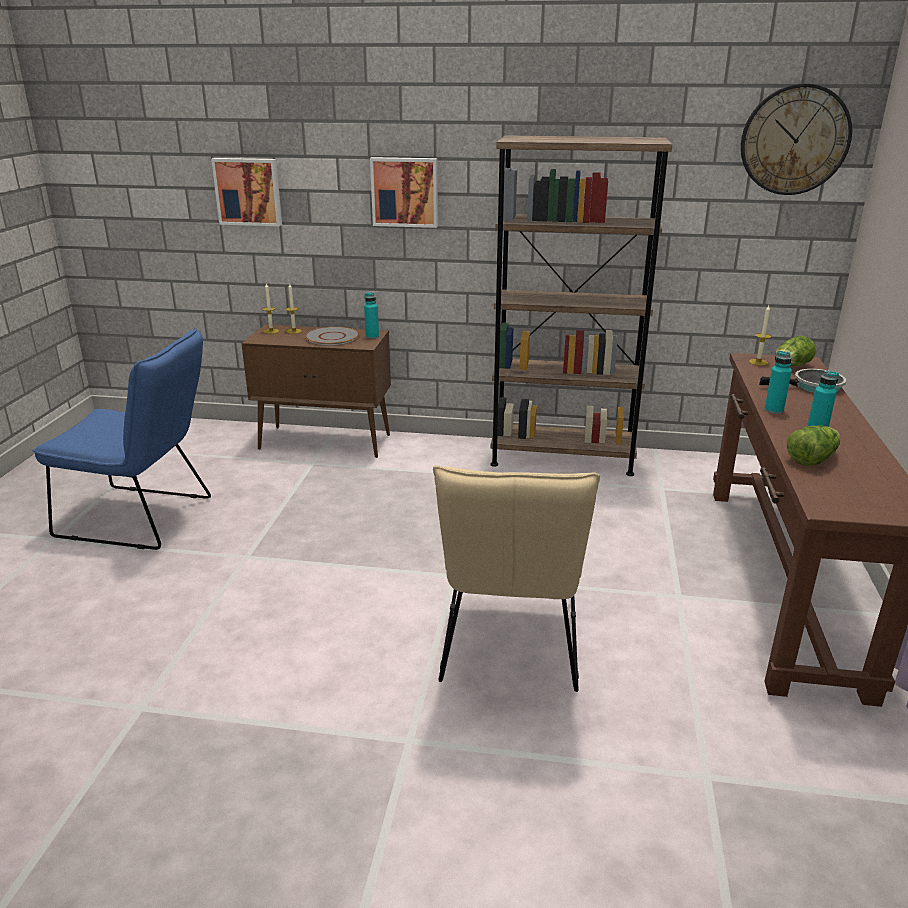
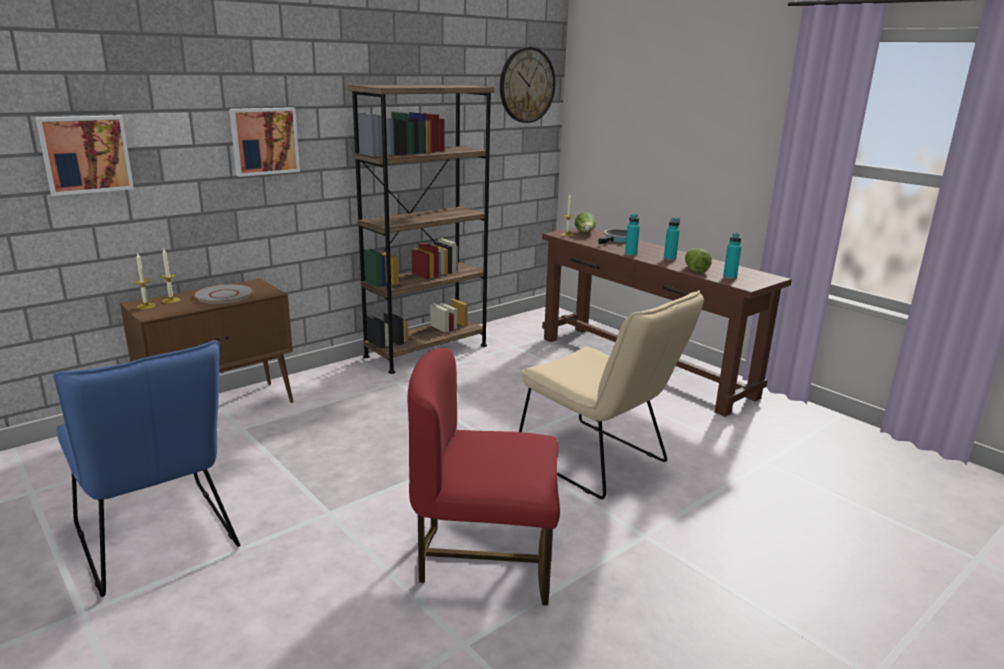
camera: 50 degrees left, 5 degrees down
(144, 518) = (159, 542): blue chair -> blue chair turned 90 degrees clockwise
(267, 660) = (485, 557): none -> red chair
(372, 337) = (260, 286): turquoise bottle -> turquoise bottle (729, 277)

